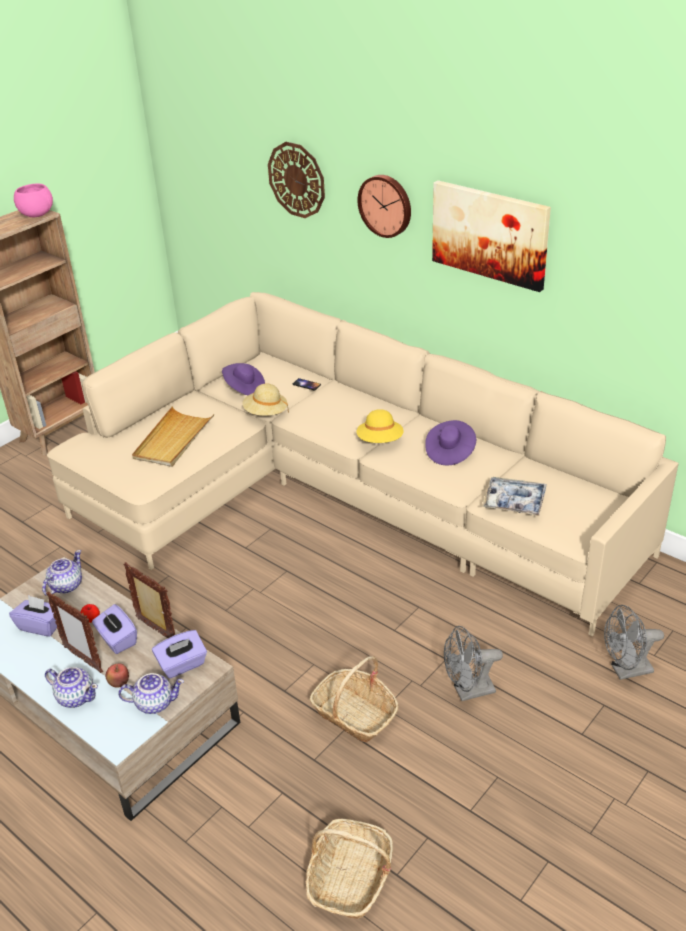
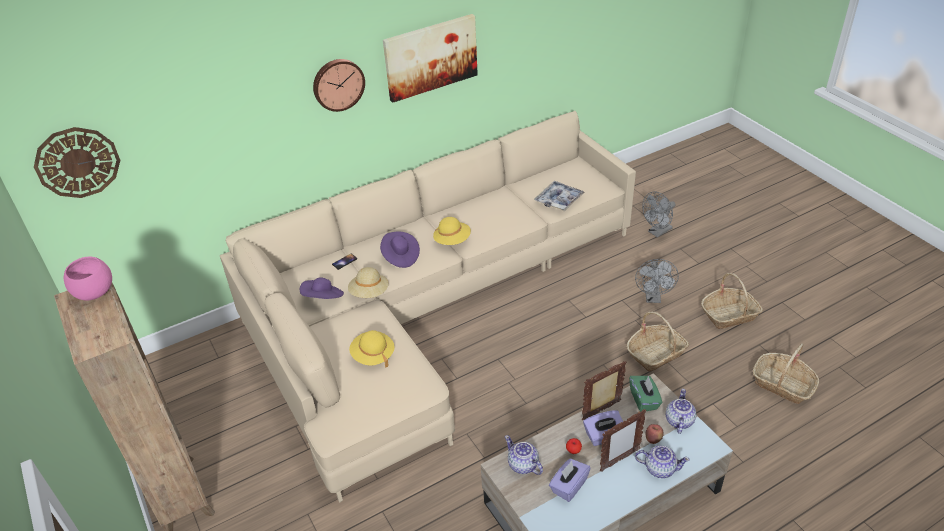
camera: 70 degrees left, 5 degrees up
(76, 697) = (659, 468): teapot -> teapot turned 60 degrees clockwise
(173, 440) = (373, 355): beige tray -> yellow hat
(182, 665) = (644, 400): purple tissue box -> green tissue box
(297, 180) = (238, 112): wall clock -> wall clock (77, 162)
(450, 452) = (488, 212): purple hat -> purple hat (400, 256)
(477, 790) = (729, 315): none -> basket
(626, 671) = (657, 232): grey fan -> grey fan turned 45 degrees clockwise

